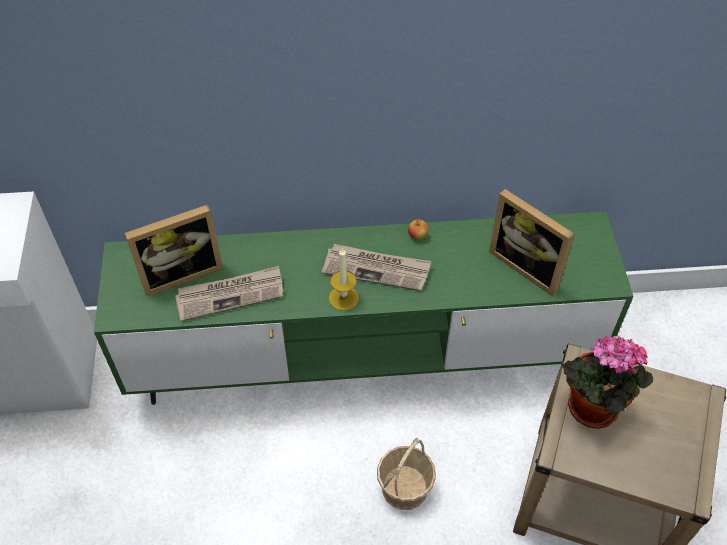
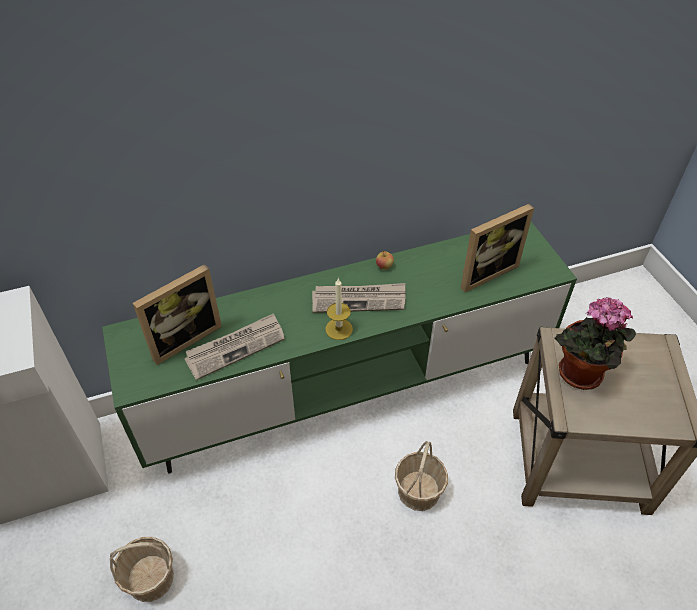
camera: 15 degrees left, 5 degrees down
(106, 506) = (150, 578): none -> basket
(528, 265) = (484, 272): picture frame -> picture frame turned 60 degrees counterclockwise

